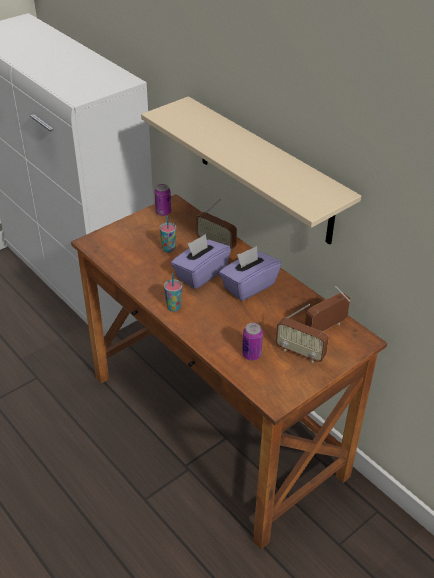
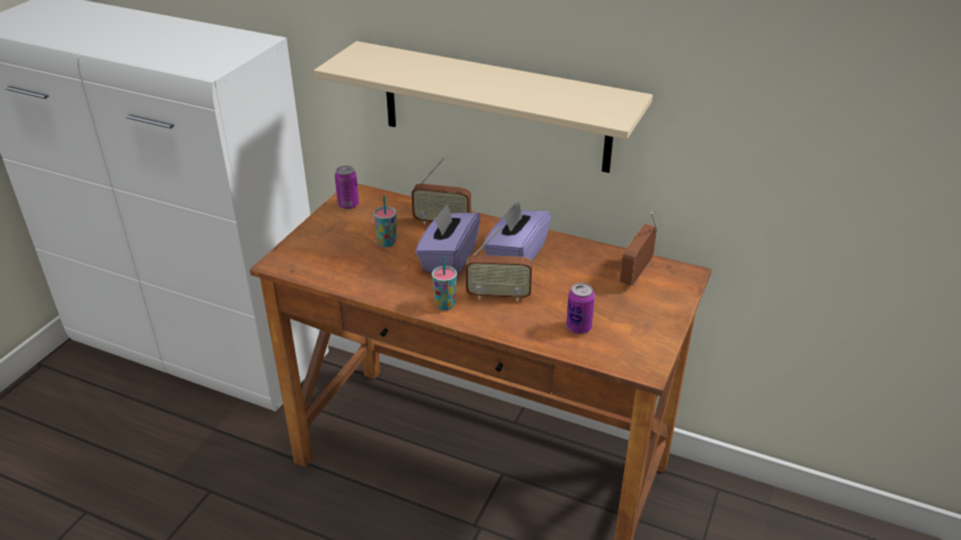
camera: 25 degrees left, 5 degrees down
(300, 353) = (630, 308): radio -> radio (498, 295)

